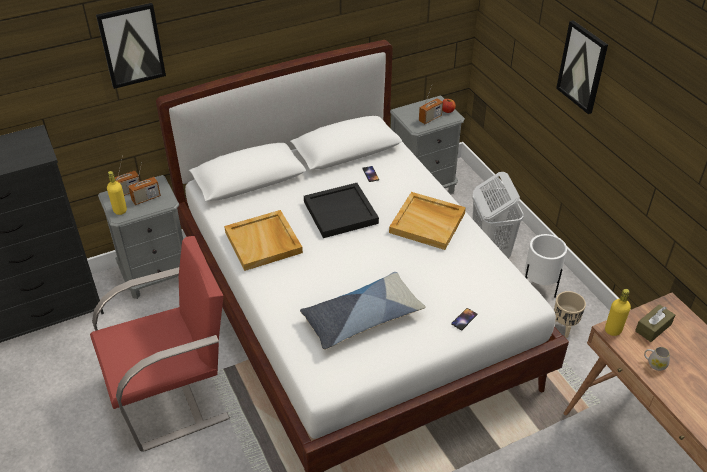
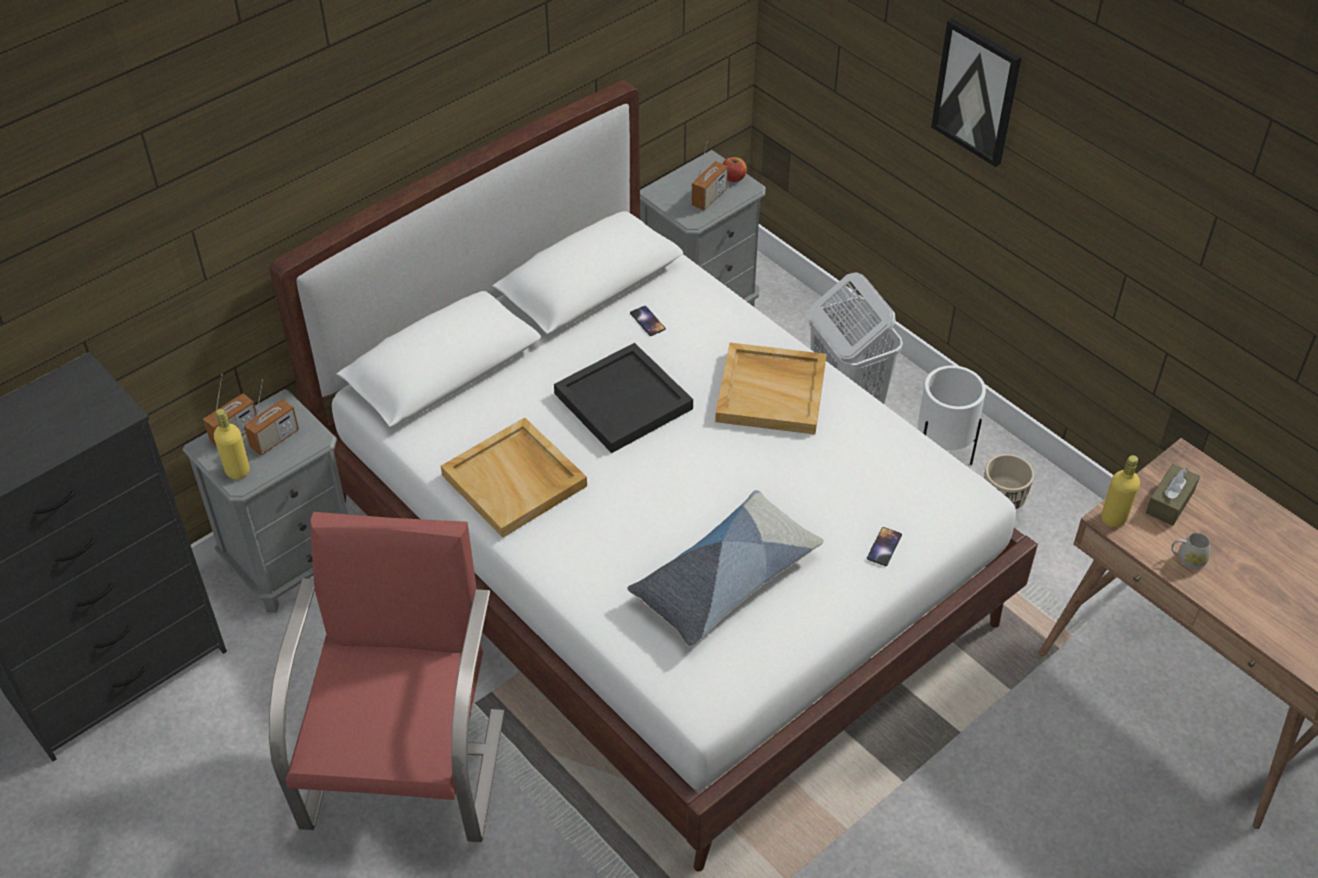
camera: 15 degrees left, 5 degrees up
(131, 45) = (224, 184): picture -> none
(172, 395) = (405, 767): red armchair -> red armchair turned 45 degrees counterclockwise

